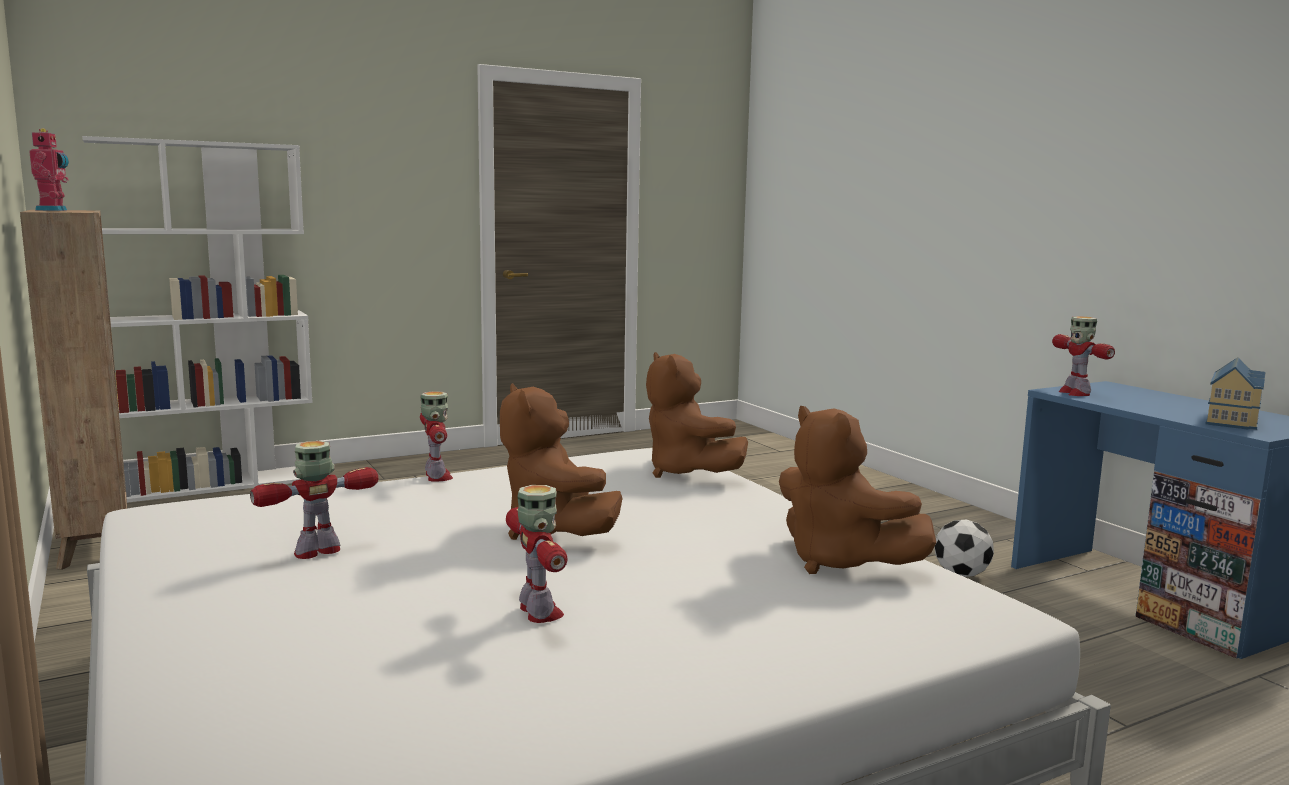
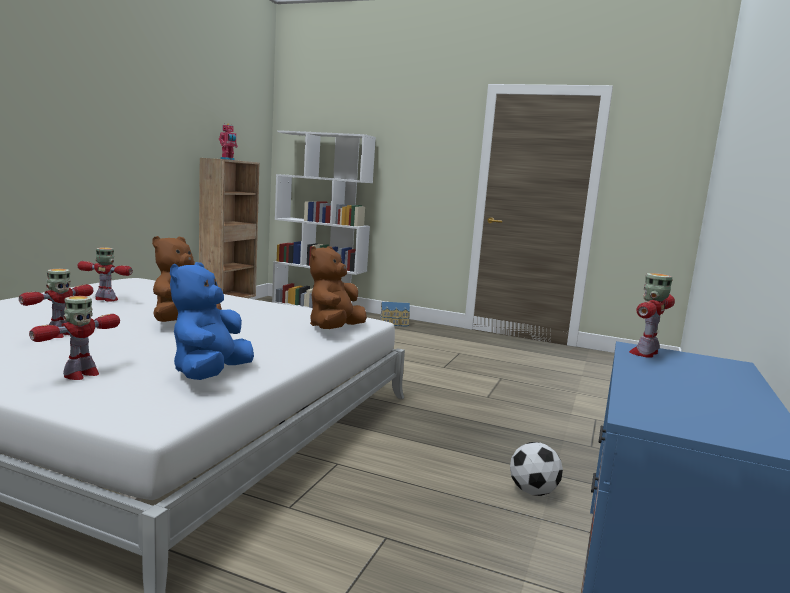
camera: 50 degrees right, 0 degrees up
(437, 477) = (246, 298): toy robot -> toy robot (80, 374)
(840, 562) = (210, 375): brown plush toy -> blue plush toy
(1234, 420) = (686, 408): toy house -> toy house (394, 324)

